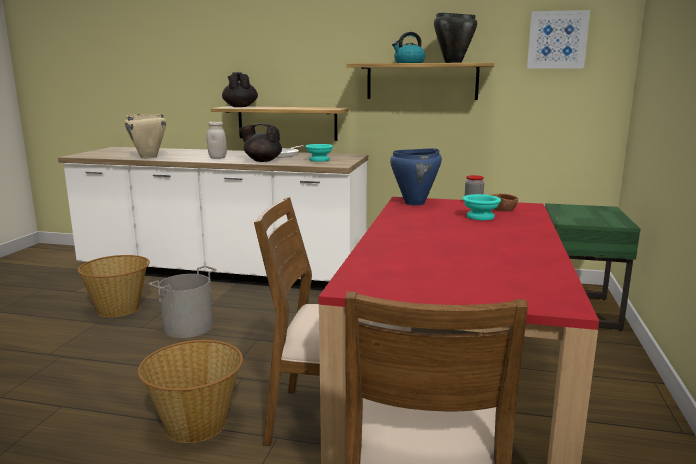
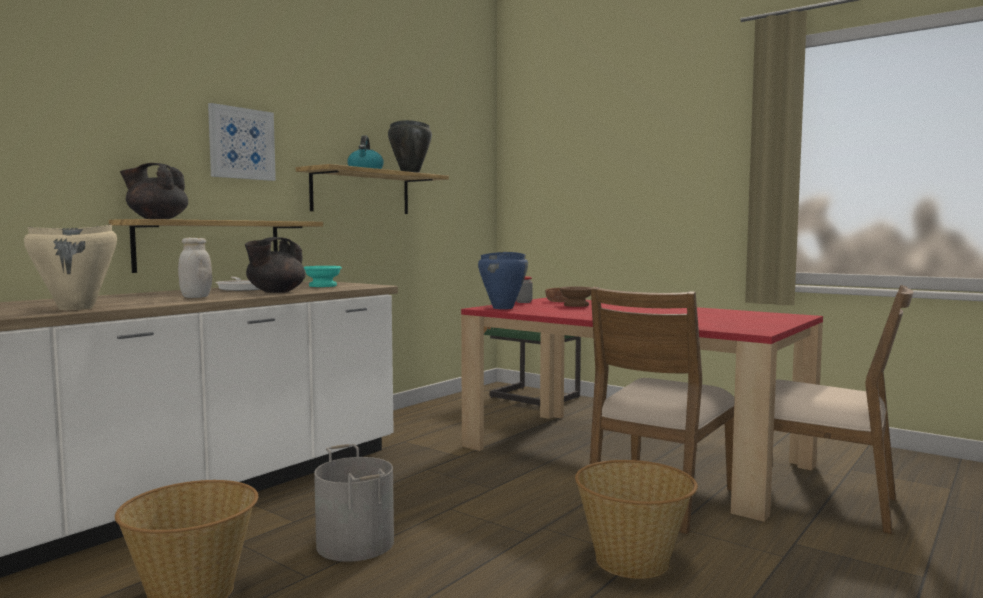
camera: 65 degrees left, 10 degrees down
(481, 217) = (575, 305): turquoise bowl -> brown bowl
(557, 40) = (455, 160): picture -> picture (241, 143)

